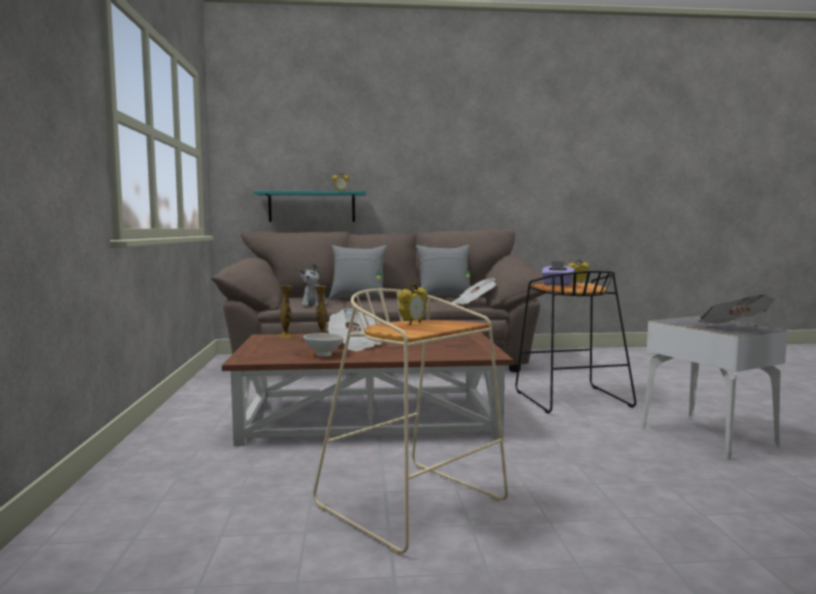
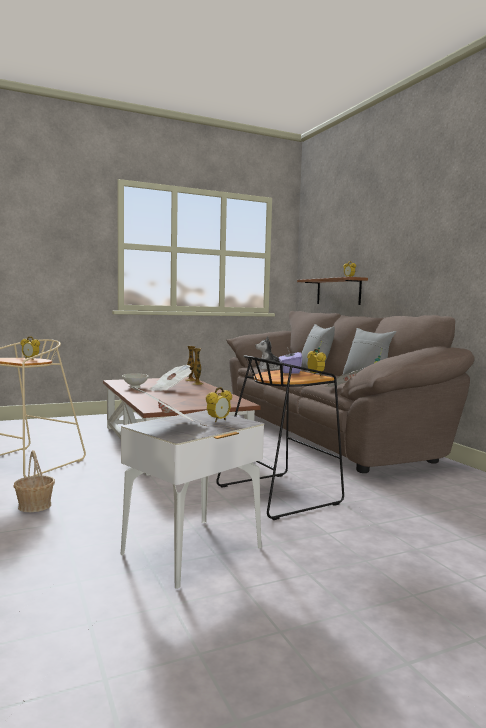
camera: 70 degrees right, 0 degrees up
(312, 207) = (338, 291): turquoise shelf -> brown shelf
(611, 495) = (34, 506): none -> basket
(695, 321) = (218, 420): none -> alarm clock

